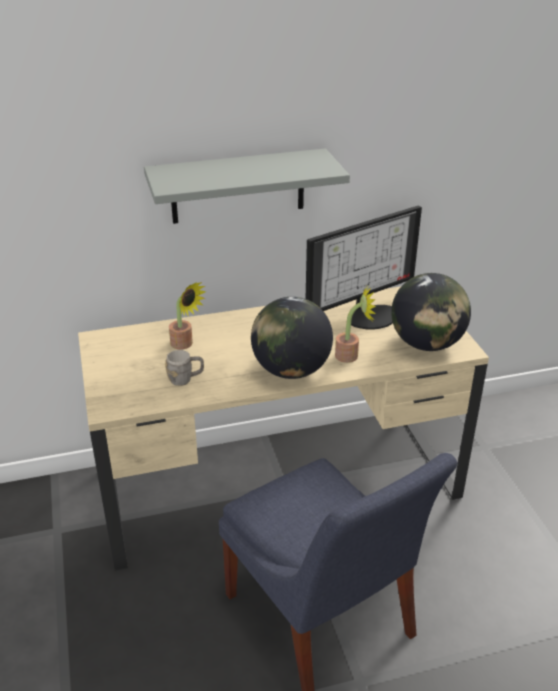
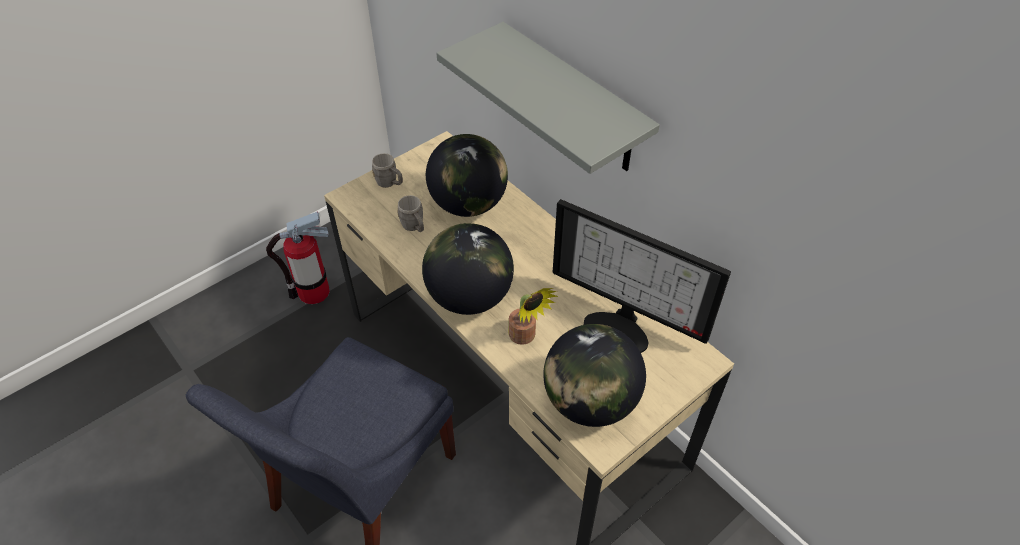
camera: 65 degrees right, 15 degrees up
(54, 598) = (313, 292): none -> fire extinguisher
(114, 380) = (390, 183): none -> grey mug
(185, 344) = (468, 204): potted plant -> globe

